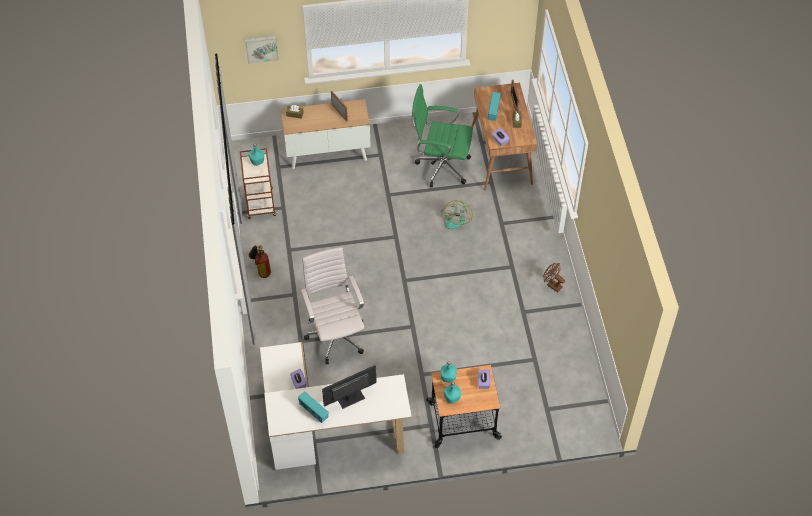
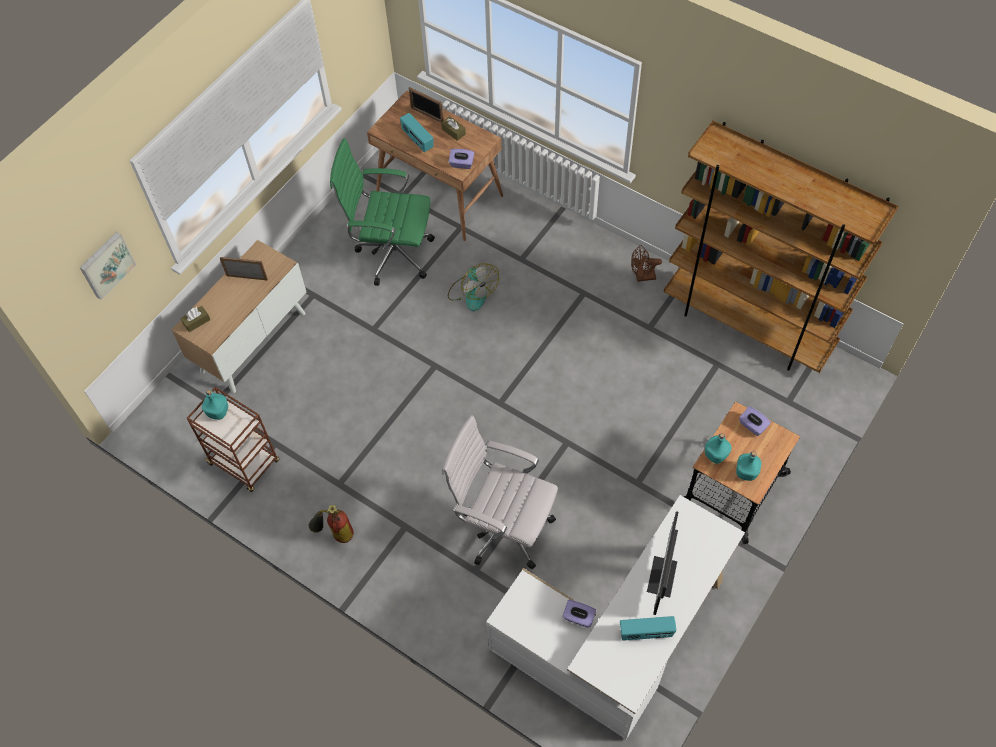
camera: 45 degrees left, 5 degrees up
(440, 166) = (391, 254): green office chair -> green office chair turned 45 degrees clockwise
(575, 356) = (747, 326): none -> brown bookcase

